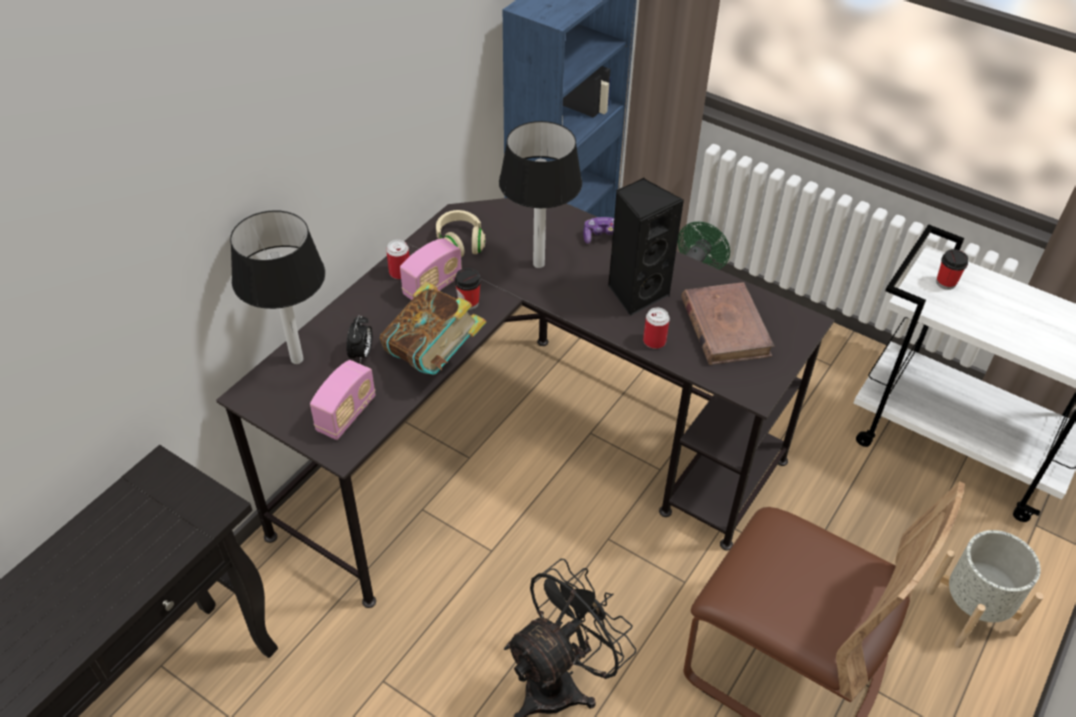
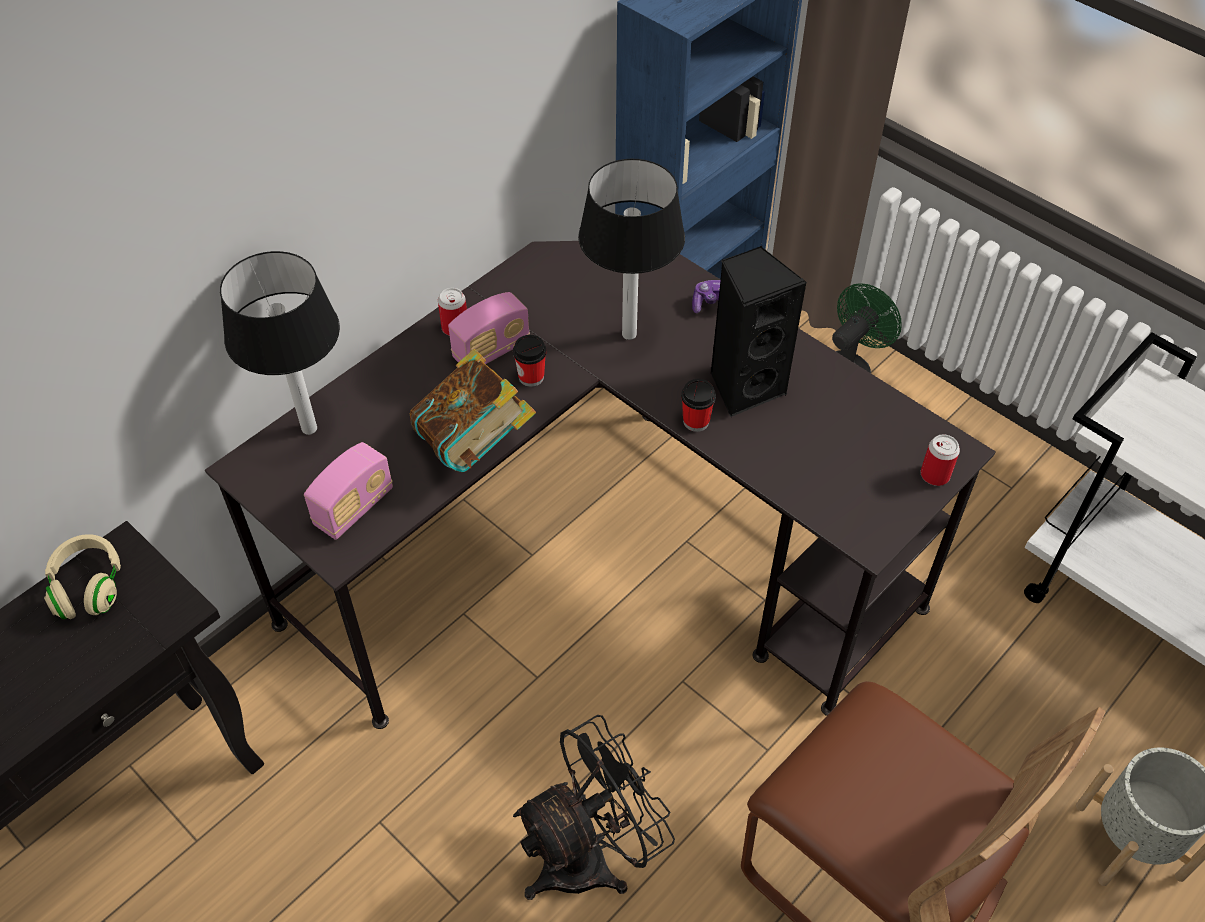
camera: 10 degrees right, 5 degrees up
(361, 354) = (387, 431): alarm clock -> none
(460, 243) = (537, 295): beige headphones -> beige headphones (89, 587)
(654, 341) = (754, 455): can -> can (935, 475)
(725, 327) = (849, 446): brown book -> none
(945, 283) = (1160, 415): cup -> cup (696, 421)

